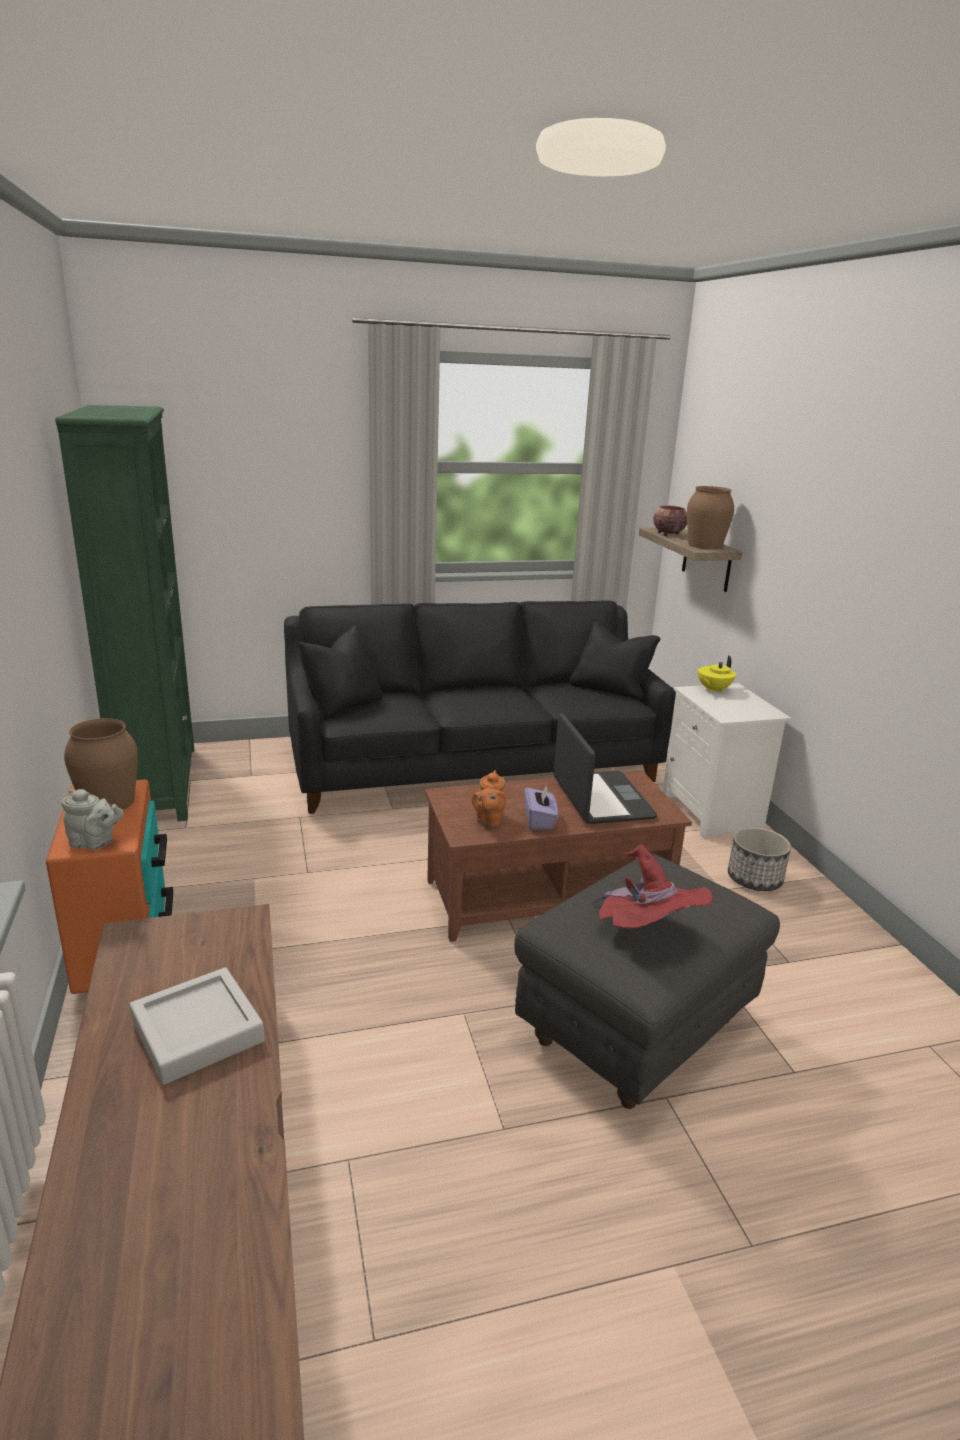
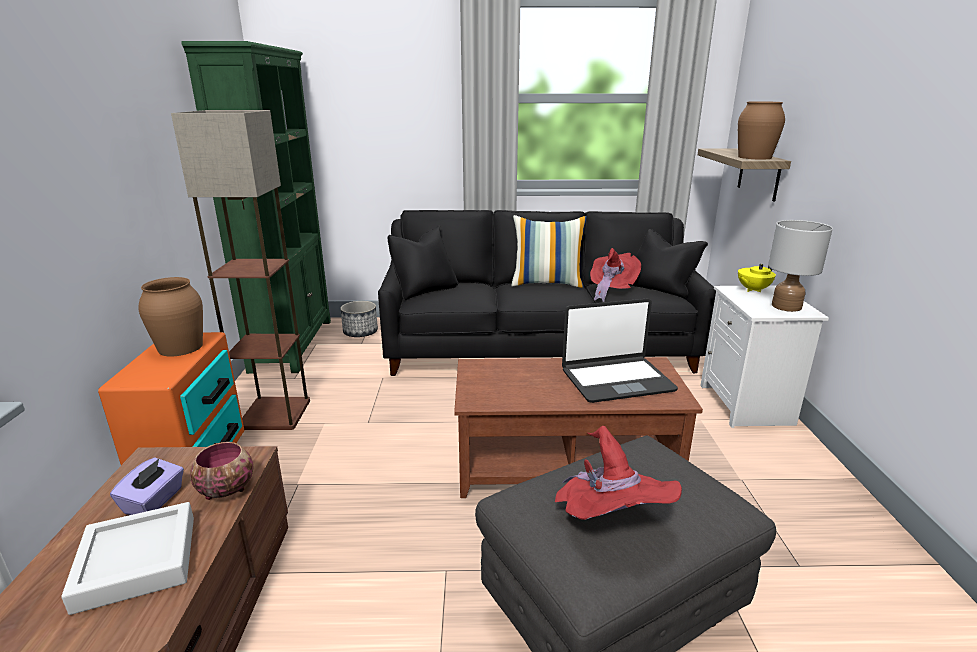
camera: 15 degrees right, 0 degrees up
(95, 843) = (143, 378): grey teapot -> none
(184, 873) = (274, 413): none -> floor lamp
(485, 689) = (547, 283): none -> pillow
(488, 820) = (501, 390): orange teapot -> none
(539, 820) = (548, 395): purple tissue box -> purple tissue box (154, 501)
(559, 695) = (611, 291): none -> red hat
(601, 799) = (616, 380): laptop -> laptop turned 75 degrees clockwise
(667, 534) = (722, 151): bowl -> bowl (226, 490)
(749, 708) = (785, 306): none -> grey table lamp
(754, 879) = (777, 473): planter -> planter (360, 332)

